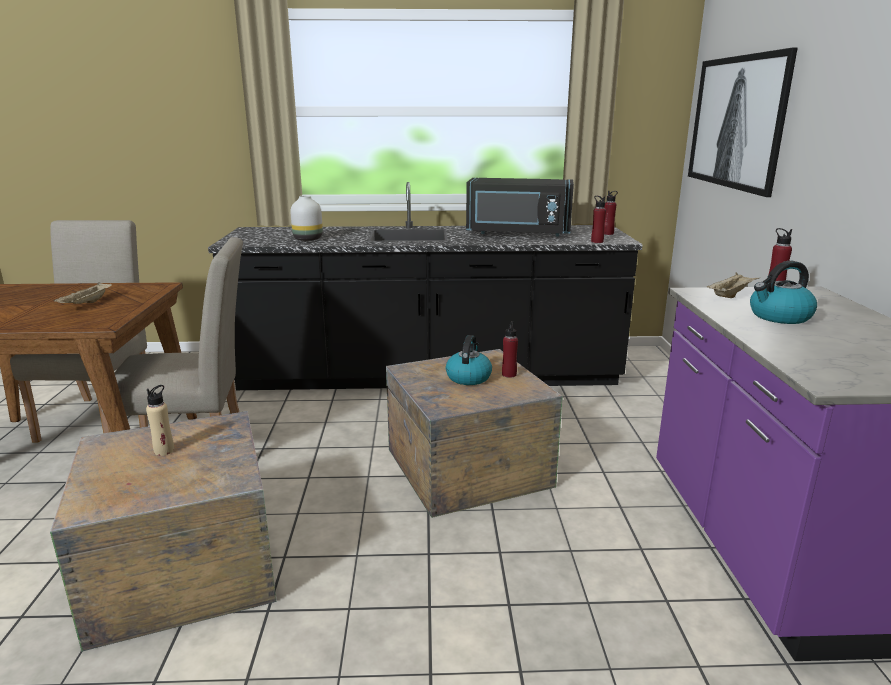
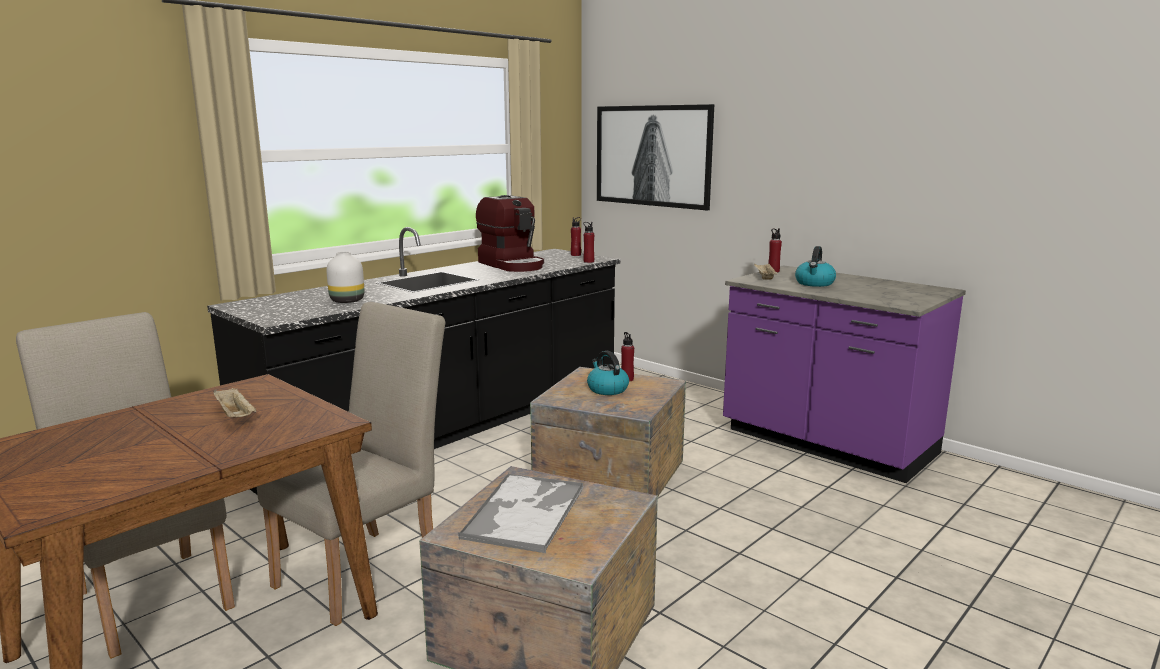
camera: 45 degrees left, 5 degrees down
(164, 451) = (525, 512): beige bottle -> tray
(518, 233) = (512, 265): black microwave -> coffee machine

